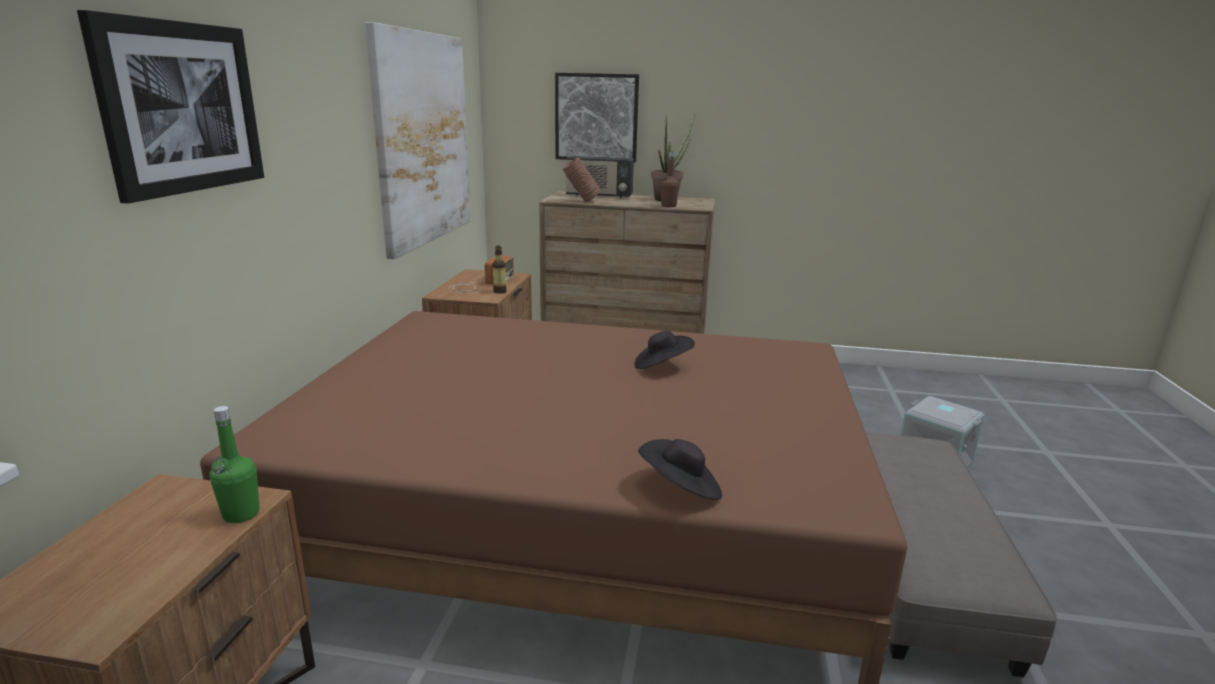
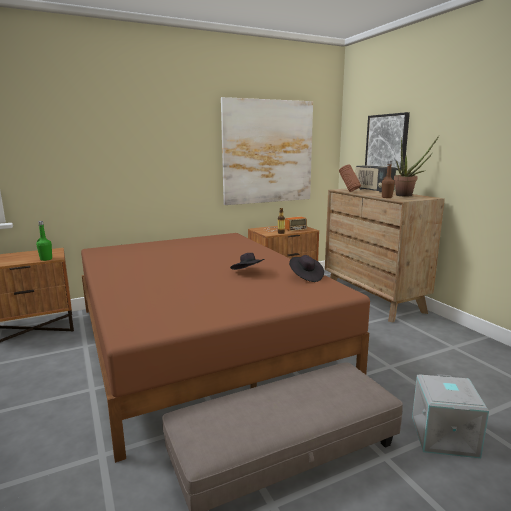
camera: 55 degrees right, 5 degrees down
(181, 108) = (99, 131): picture -> none
(680, 488) = (118, 301): black hat -> black hat (305, 277)

